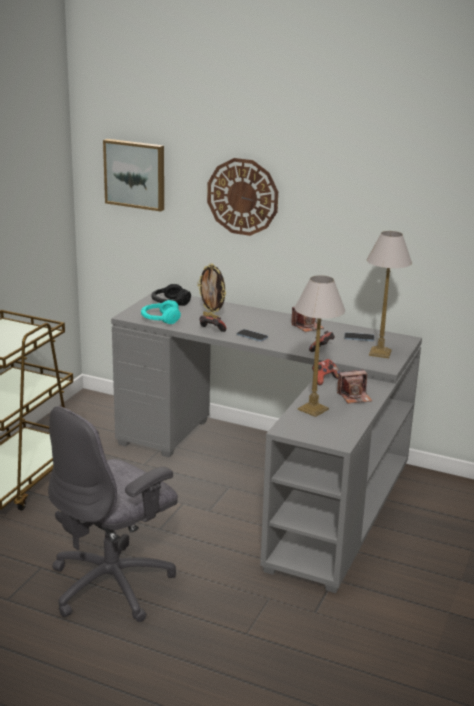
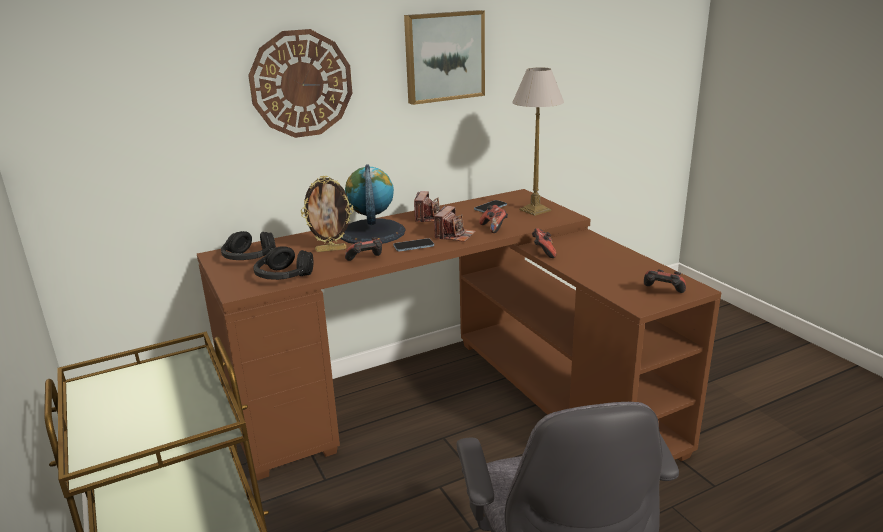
camera: 50 degrees left, 0 degrees up
(135, 174) = (120, 90): picture -> picture (443, 56)
(160, 319) = (284, 276): turquoise headphones -> black headphones
(254, 318) = (372, 232): none -> globe
(275, 476) = (458, 400): grey desk -> brown desk
(312, 409) = (605, 278): table lamp -> none
(316, 433) = (662, 292): none -> game controller
(354, 396) = (597, 252): camera -> camera (454, 235)

